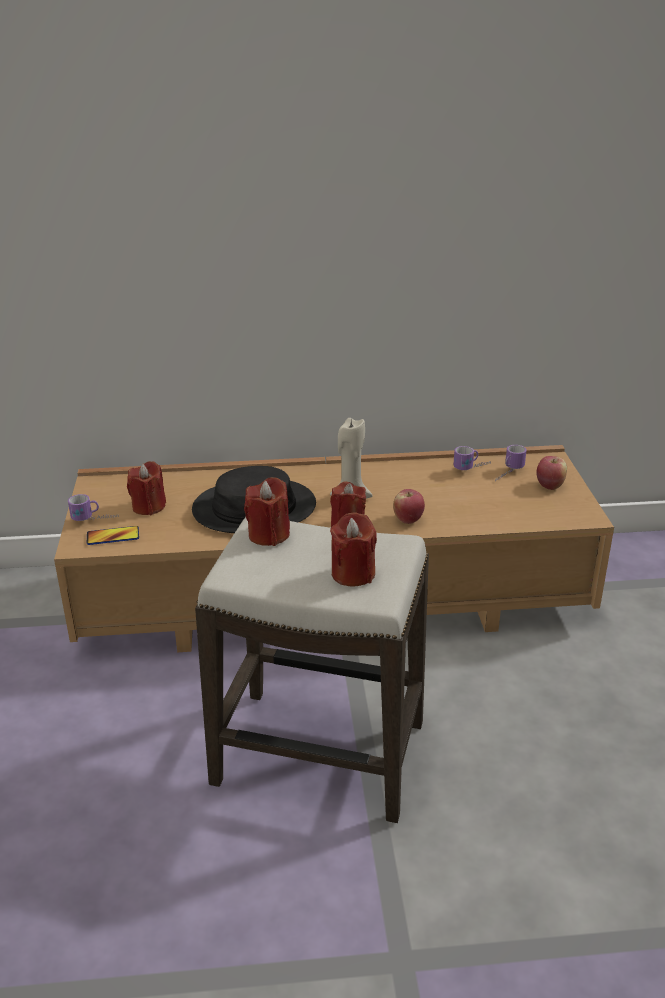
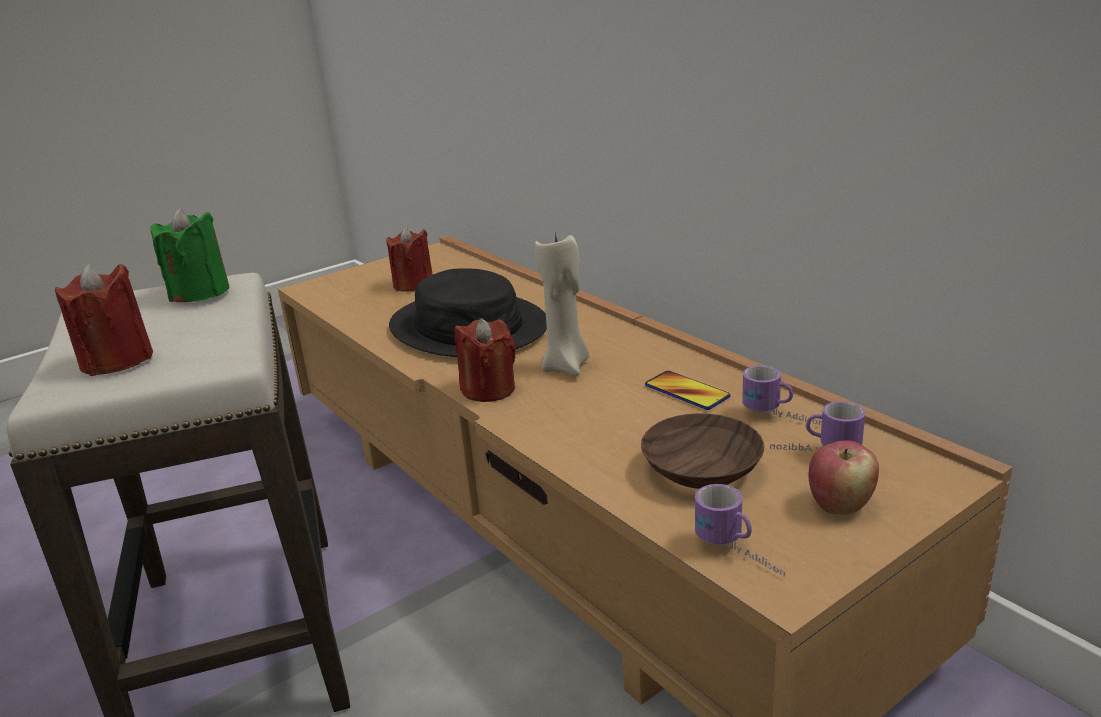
camera: 60 degrees right, 5 degrees down
(95, 520) = (363, 276): mug -> mug (740, 555)
(113, 536) = (339, 293): phone -> phone (686, 392)
(269, 534) = (199, 292): red candle -> green candle
(408, 520) = (554, 422): apple -> none
(493, 501) = (703, 469): none -> brown bowl

